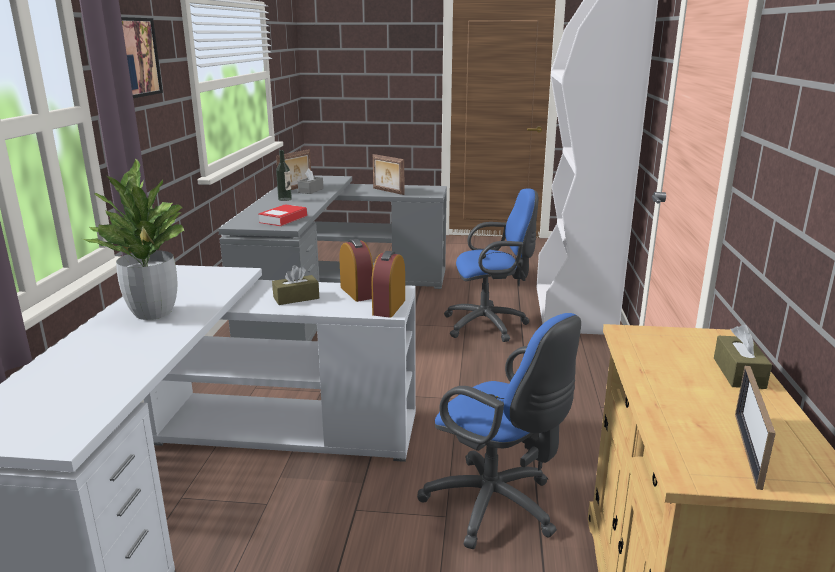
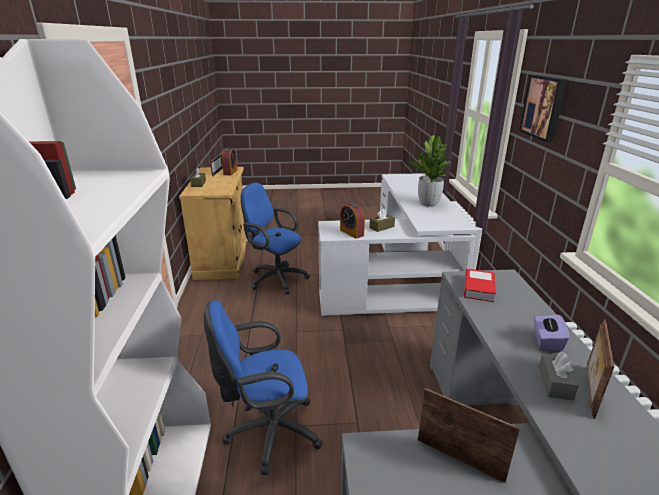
camera: 170 degrees right, 5 degrees up
(285, 199) = (546, 341): bottle -> purple tissue box
(389, 307) = (329, 225): alarm clock -> alarm clock (230, 172)

